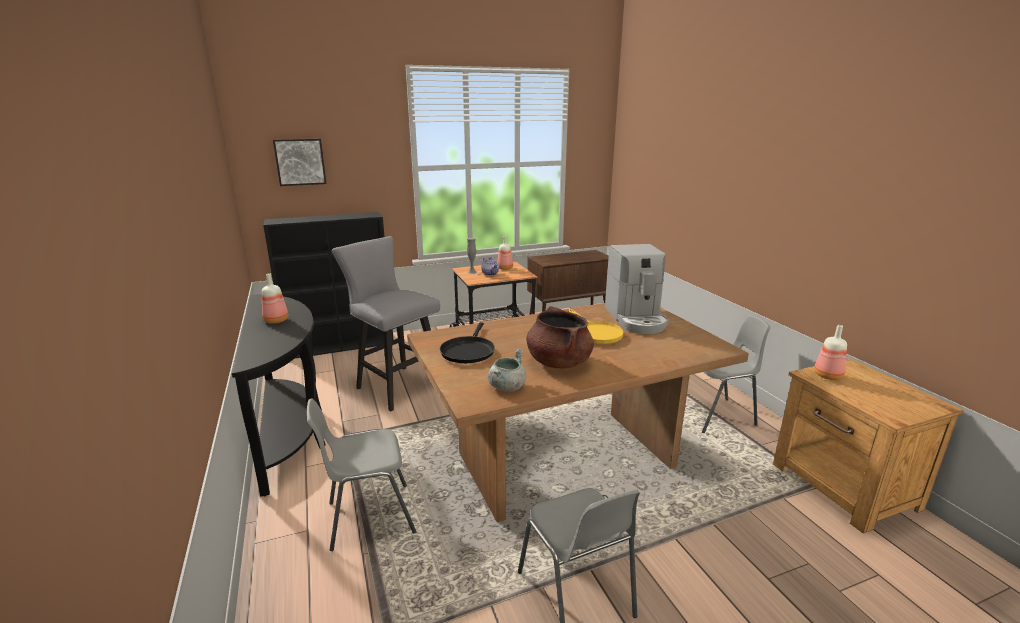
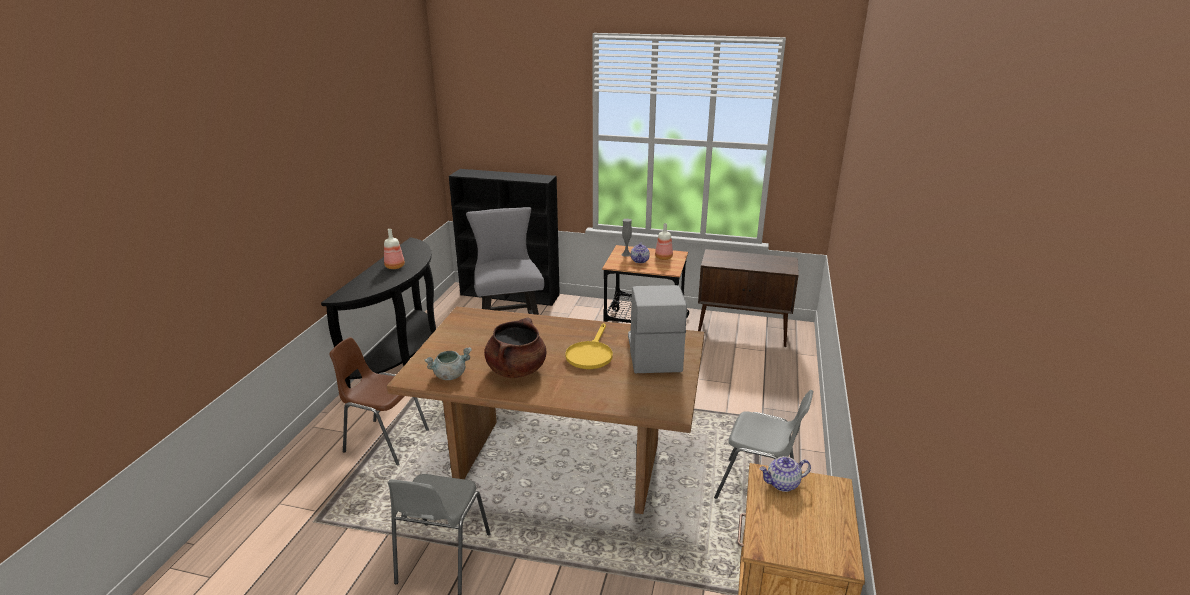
camera: 35 degrees right, 5 degrees up
(300, 162) = (491, 121): picture -> none
(368, 517) = (384, 441): grey chair -> brown chair
(468, 351) = (471, 336): black frying pan -> none
(636, 319) = (653, 353): coffee machine -> coffee machine turned 150 degrees clockwise
(828, 376) = (782, 484): bottle -> teapot

